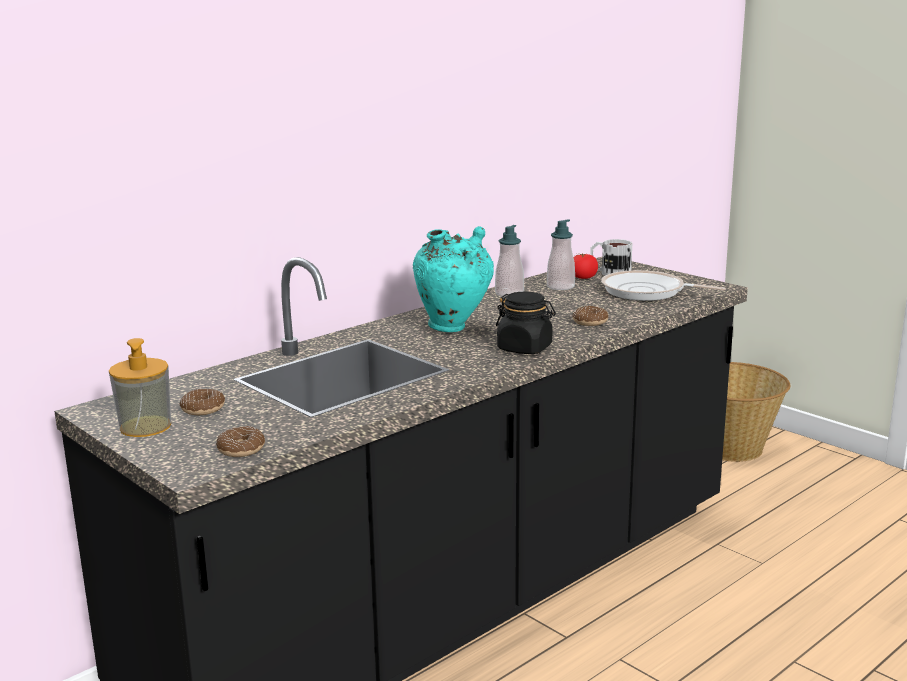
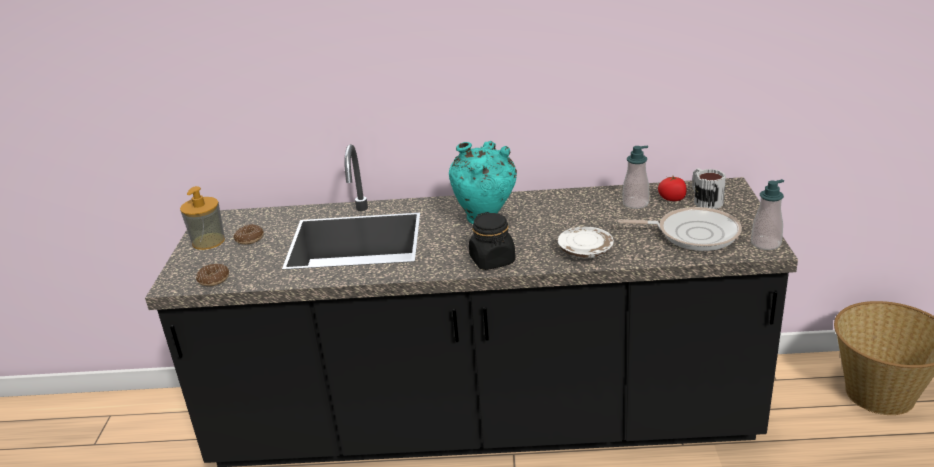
camera: 45 degrees right, 10 degrees up
(509, 294) = (584, 198): soap dispenser -> soap dispenser (765, 243)
(590, 322) = (585, 251): donut -> white plate
(647, 292) = (693, 233): frying pan -> frying pan turned 120 degrees clockwise

